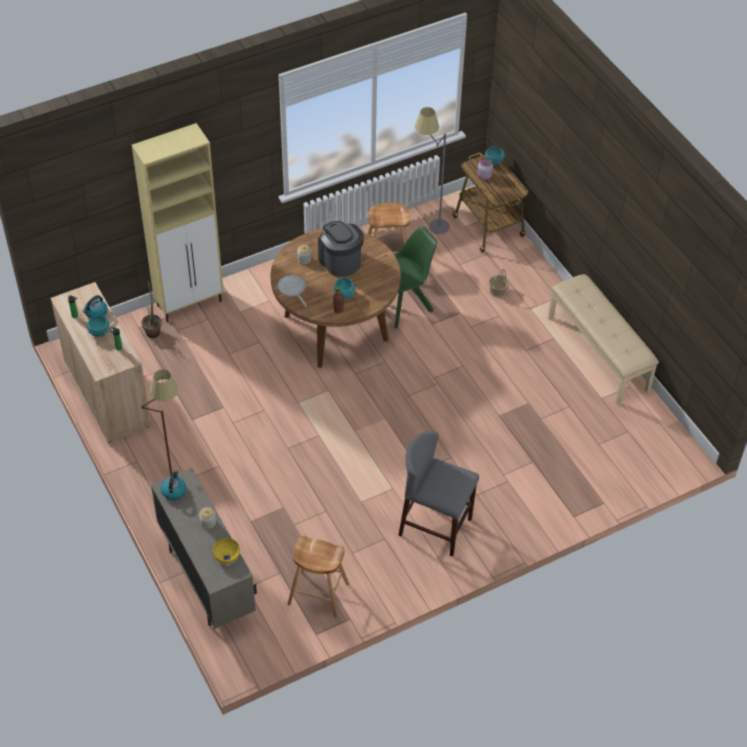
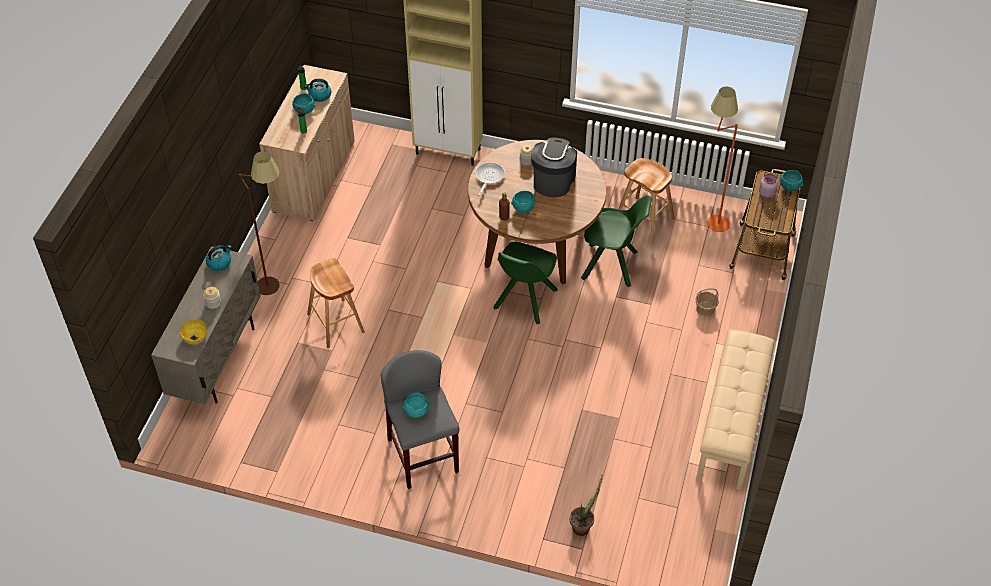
camera: 45 degrees right, 0 degrees up
(153, 330) = (399, 153): potted plant -> potted plant (583, 525)
(318, 594) = (278, 434): brown stool -> brown stool (336, 323)
(374, 371) = (524, 300): none -> green chair
(429, 225) = (711, 217): grey floor lamp -> orange floor lamp
(442, 485) = (416, 412): none -> turquoise bowl

